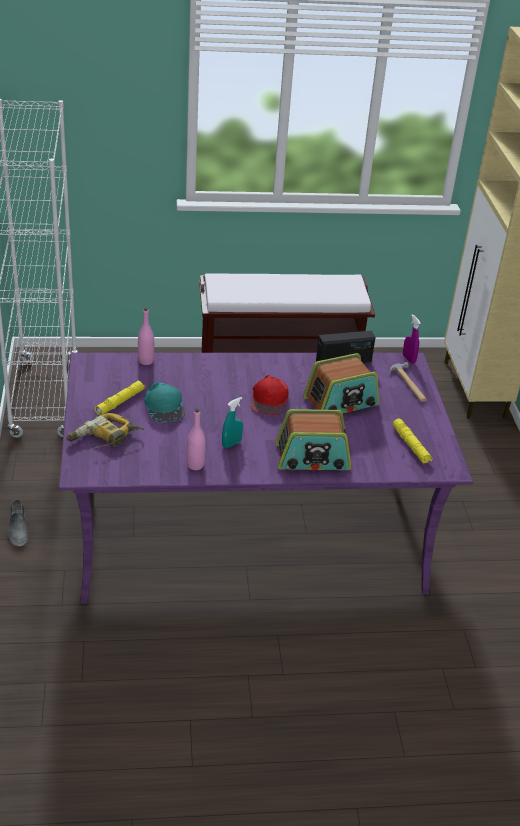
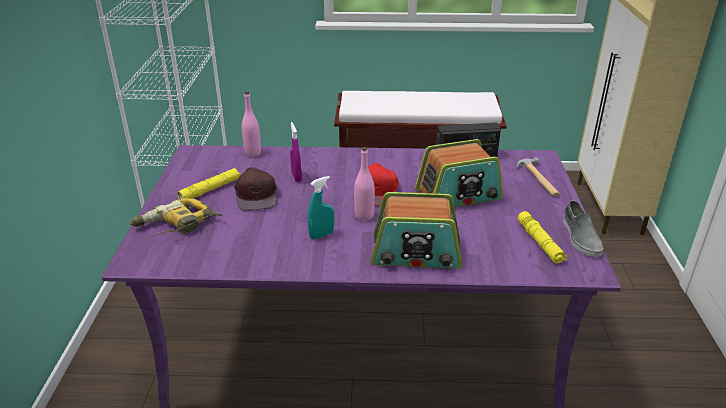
camera: 10 degrees right, 5 degrees down
(18, 528) = (123, 327): grey shoe -> grey shoe (580, 237)
(164, 406) = (257, 194): turquoise cap -> brown cap
(195, 465) = (271, 257): pink bottle -> pink bottle (364, 216)
(408, 359) = (539, 156): purple spray bottle -> purple spray bottle (296, 177)

